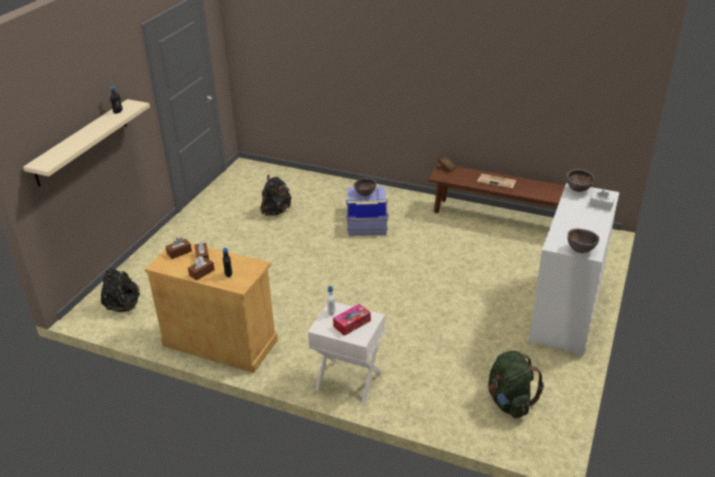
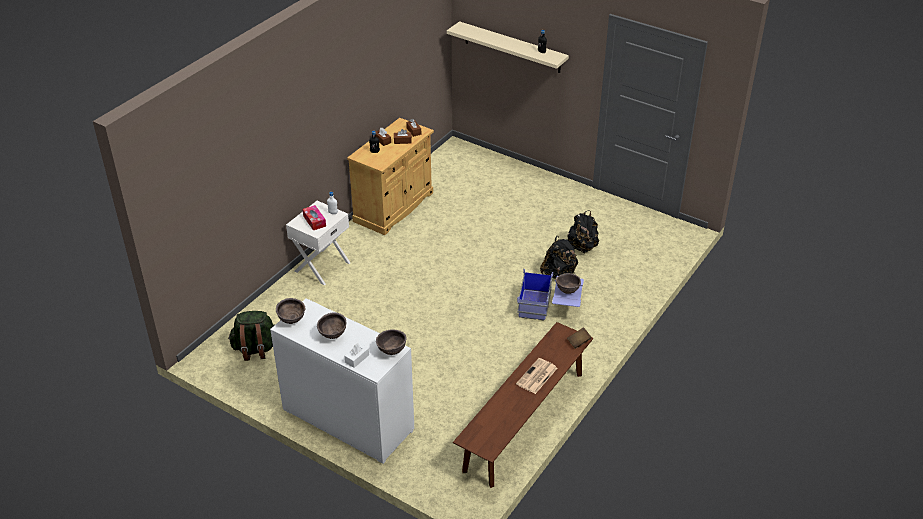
camera: 100 degrees right, 5 degrees up
(123, 305) = (459, 162): black backpack -> black backpack (558, 273)
(582, 223) = (333, 335): none -> brown bowl

